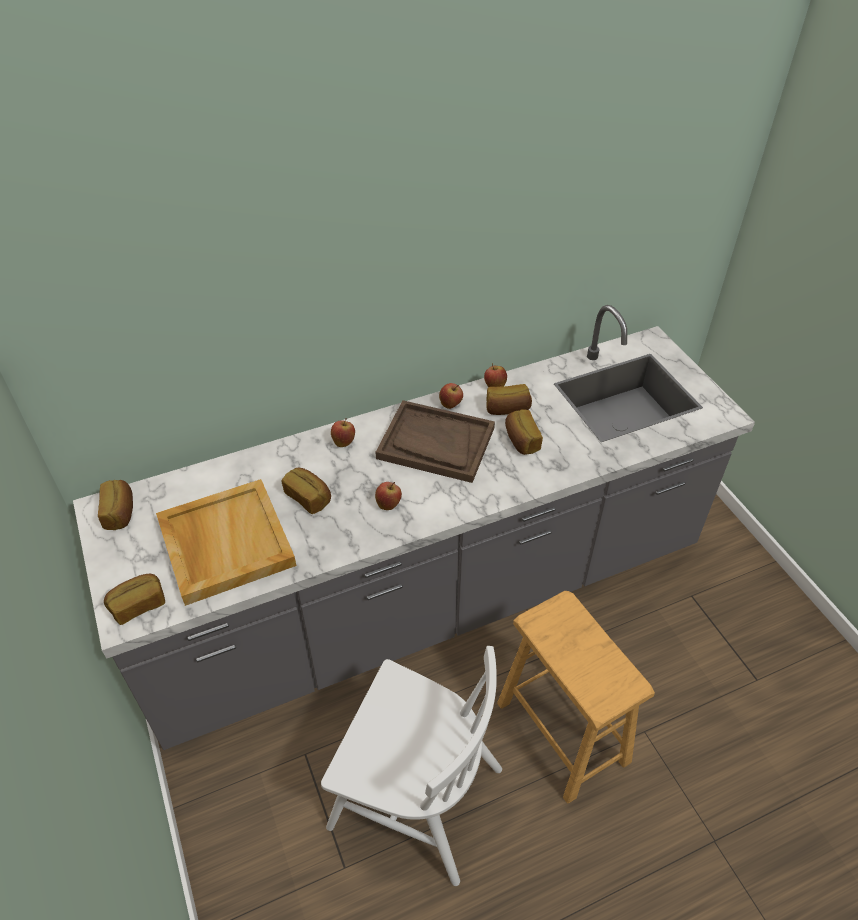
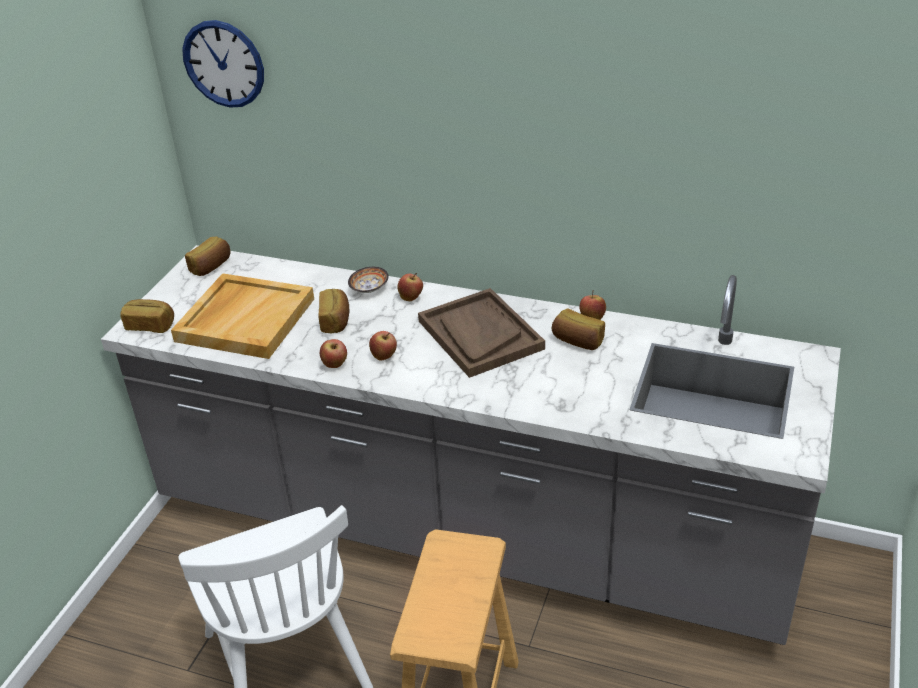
camera: 45 degrees right, 10 degrees down
(82, 297) = (224, 64): none -> wall clock
(299, 453) = (369, 289): none -> bowl
(451, 404) = (533, 314): apple -> apple (335, 365)
(521, 440) = (555, 370): bread -> none

